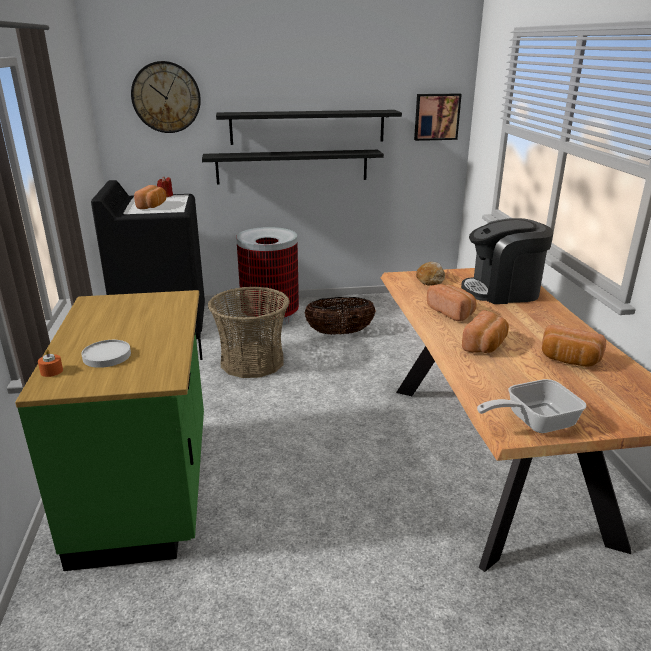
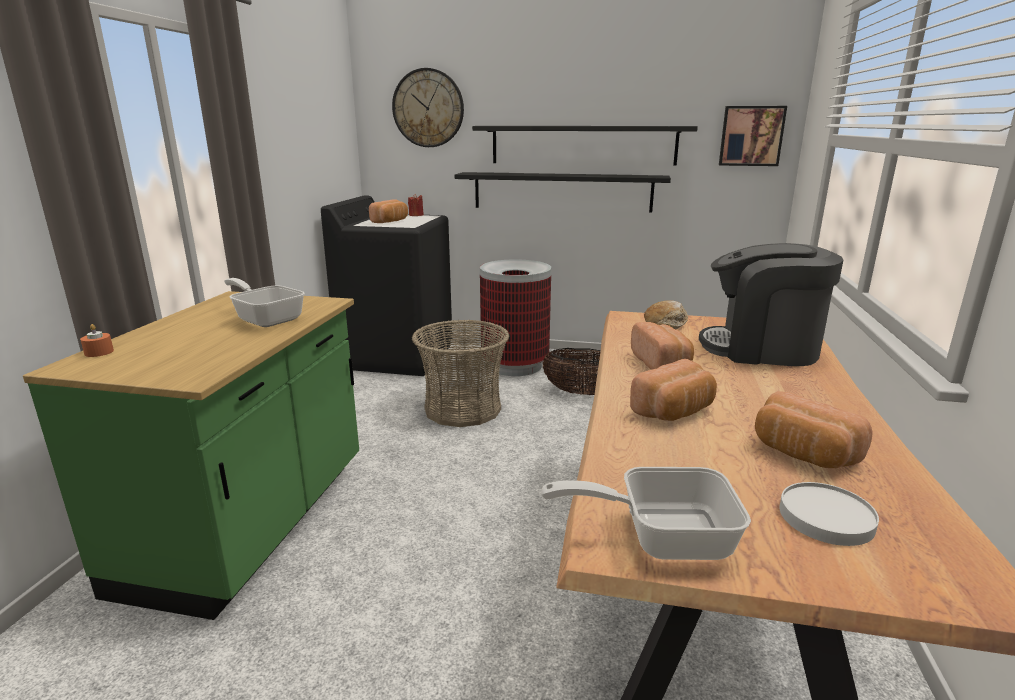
camera: 20 degrees right, 5 degrees down
(107, 356) = (171, 346): white plate -> white plate (826, 517)
(152, 319) = (266, 318): none -> frying pan

